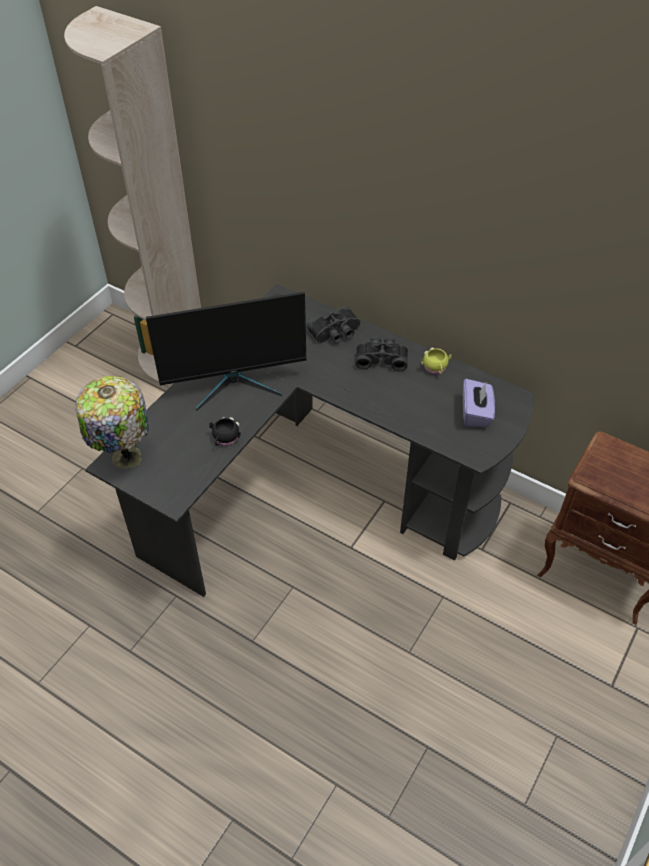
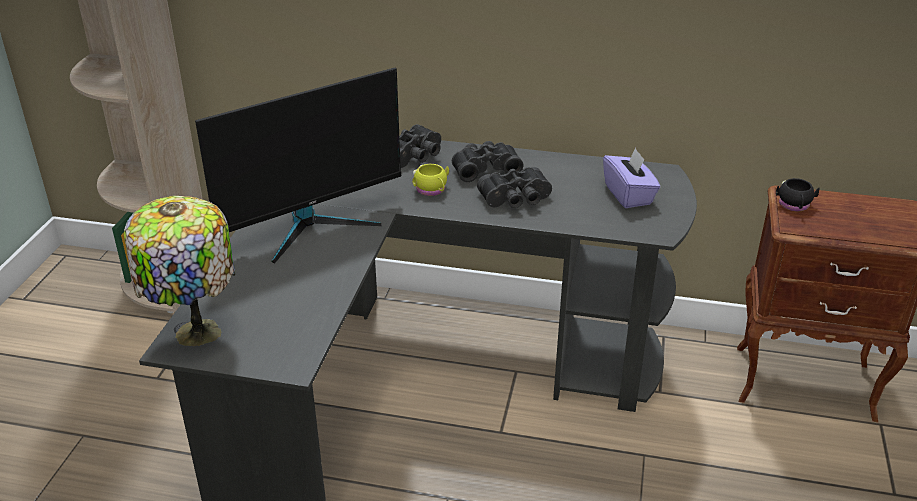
camera: 20 degrees left, 15 degrees down
(225, 439) = (330, 283): black mug -> black mug (794, 206)
(389, 396) = (516, 199): none -> black binoculars
(435, 368) = (554, 165): yellow mug -> yellow mug (432, 190)

